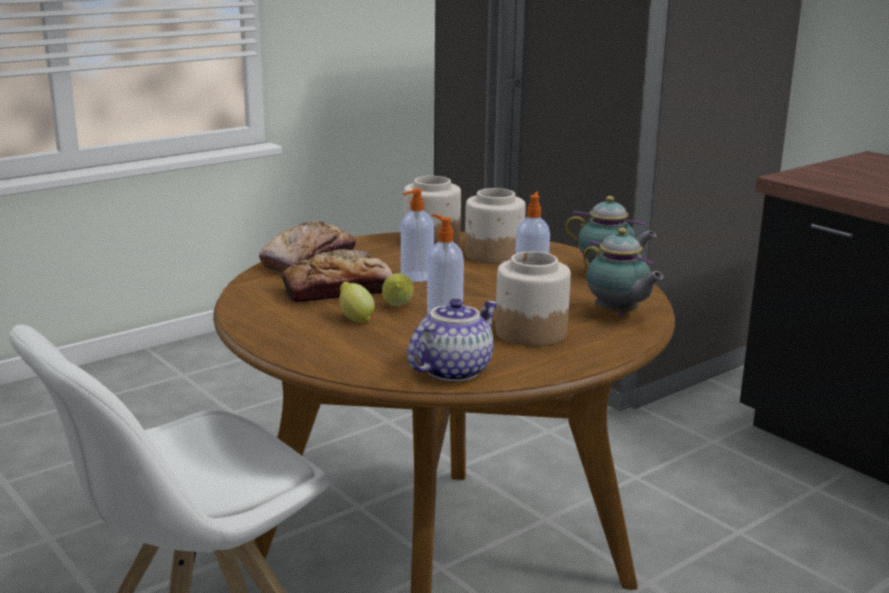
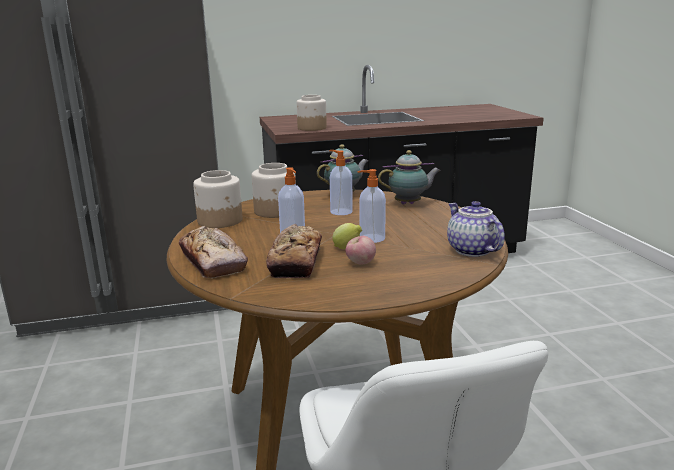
camera: 65 degrees left, 0 degrees up
(355, 319) = (360, 263): lemon -> apple
(530, 332) = (422, 224): jar -> jar (311, 128)

